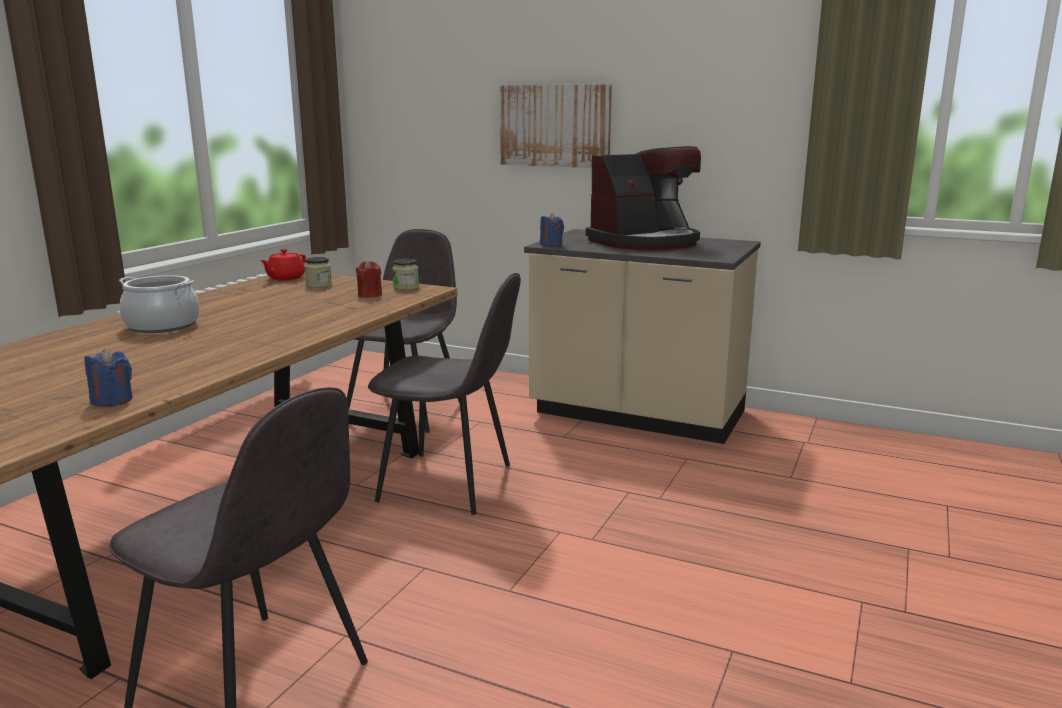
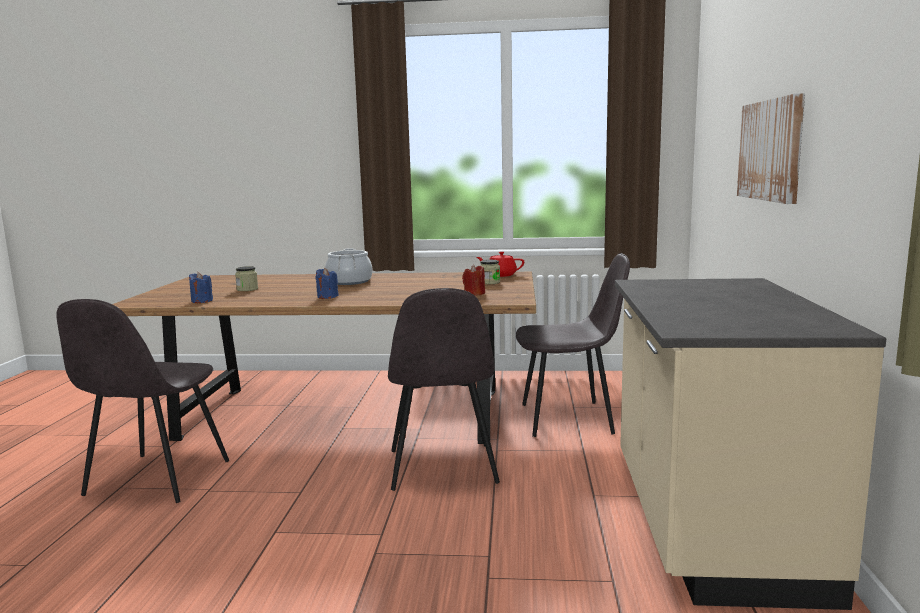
camera: 70 degrees right, 5 degrees down
(406, 287) = (513, 296): jar -> jar (247, 289)
(551, 245) = (636, 283): blue candle -> blue candle (327, 296)
(645, 242) = (729, 301): coffee machine -> none

